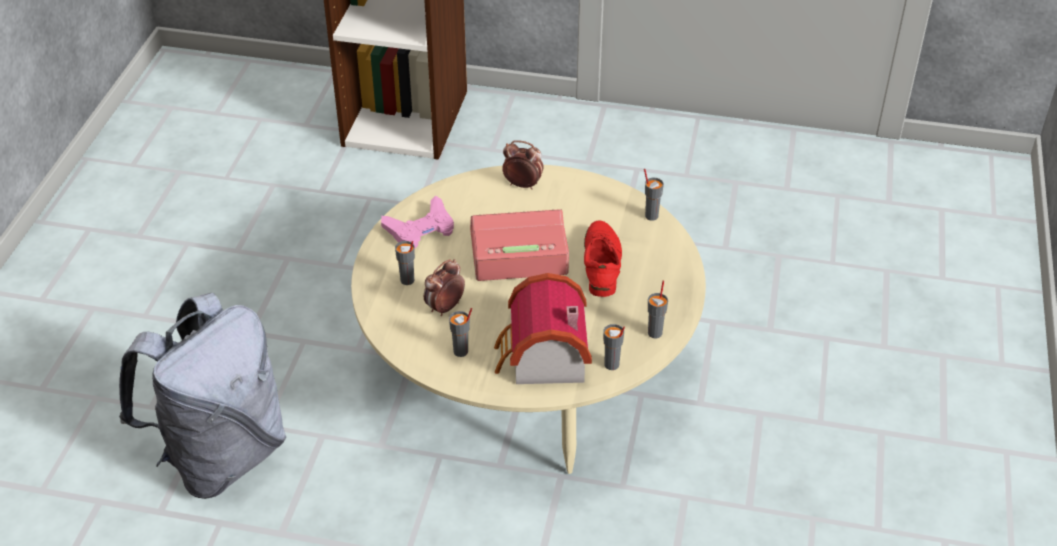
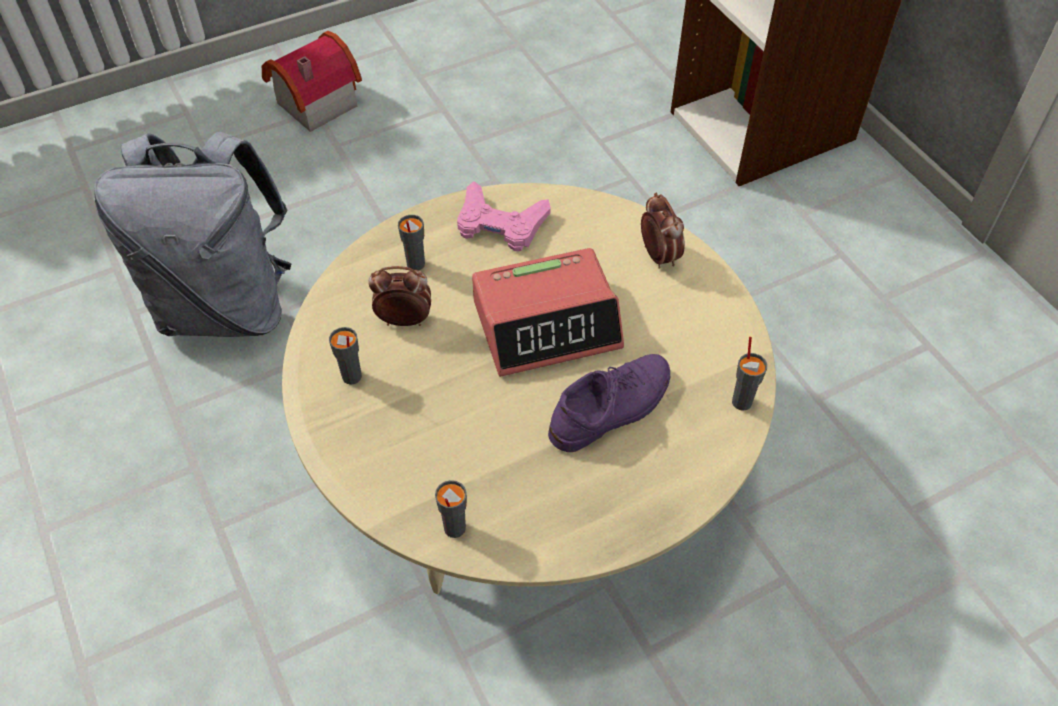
camera: 50 degrees right, 10 degrees up
(518, 253) = (547, 324): alarm clock -> alarm clock turned 120 degrees clockwise
(542, 360) = (402, 456): toy house -> toy house (312, 103)
(602, 263) = (611, 408): red shoe -> purple shoe
(655, 333) = (548, 537): grey cup -> none

